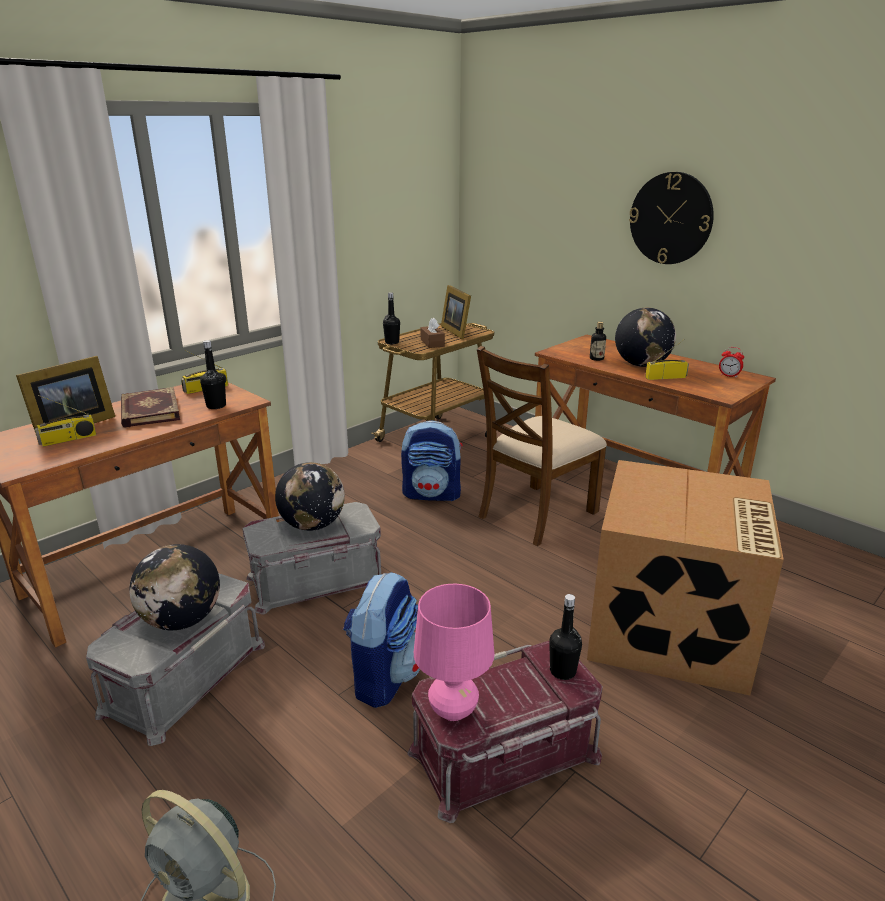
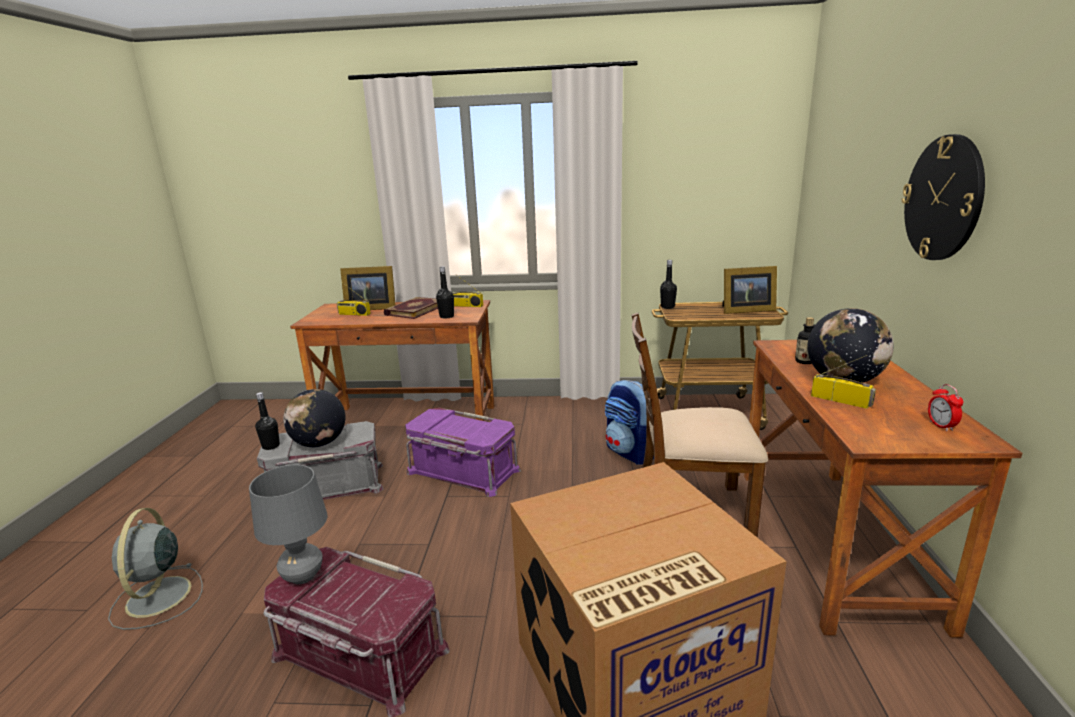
camera: 50 degrees right, 5 degrees down
(313, 525) = (463, 425): globe -> none
(316, 581) = (462, 471): grey storage box -> purple storage box
(384, 677) = (393, 551): backpack -> none
(432, 343) = (699, 314): brown tissue box -> none
(453, 710) = (303, 576): pink table lamp -> grey table lamp
(457, 331) = (745, 310): picture frame -> picture frame turned 120 degrees counterclockwise
(563, 671) = (394, 607): black bottle -> black bottle (271, 446)

